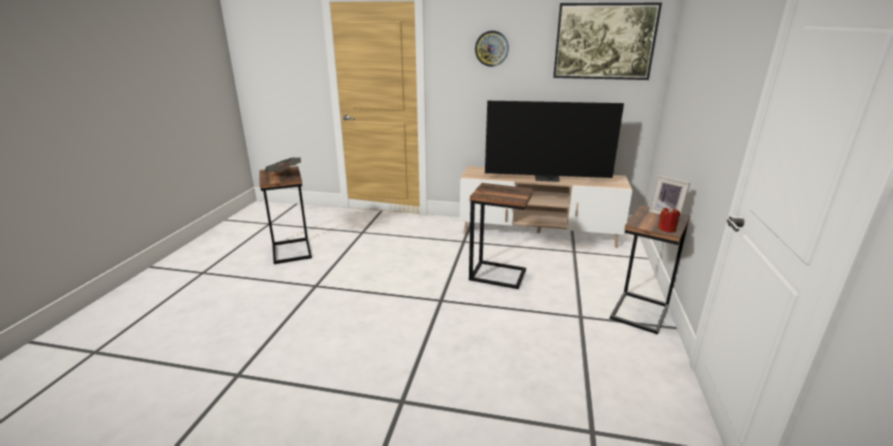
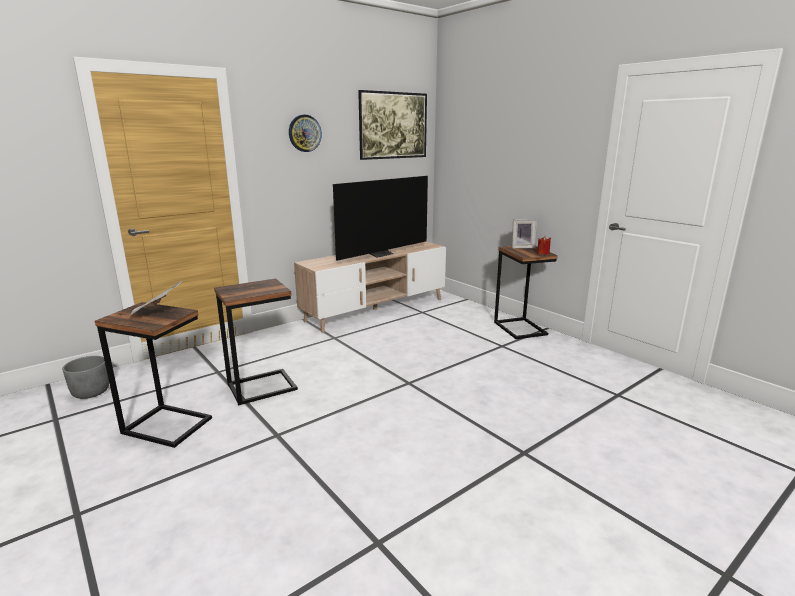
camera: 50 degrees left, 5 degrees down
(300, 216) = (91, 392): none -> grey planter
(497, 274) = (407, 347): side table -> side table (261, 386)

